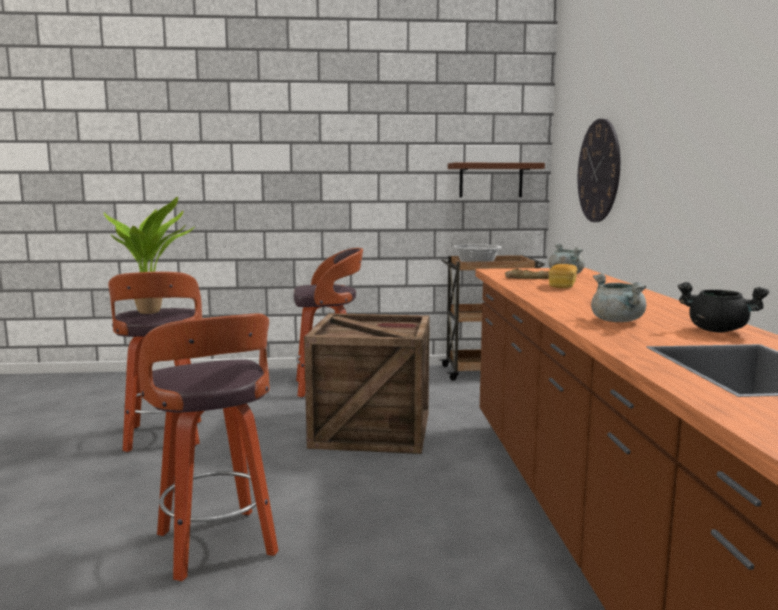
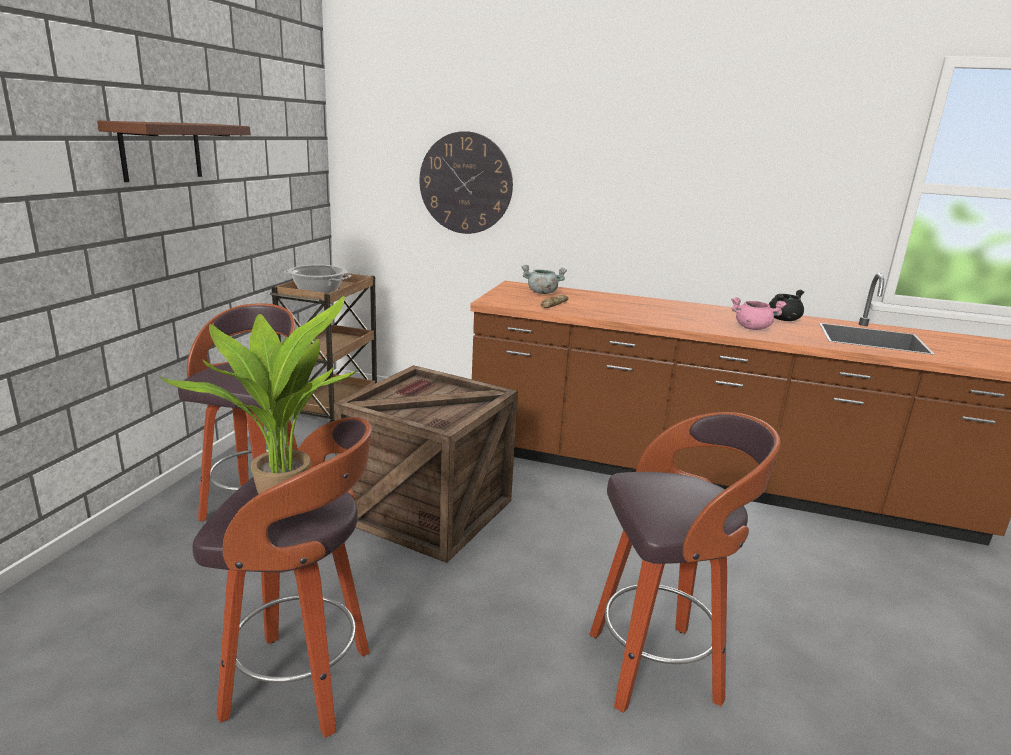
camera: 70 degrees left, 10 degrees up
(491, 180) = (291, 185): brown shelf -> brown shelf (161, 151)
(562, 286) = (602, 306): bread -> none
(617, 321) = (752, 328): grey cooking pot -> pink cooking pot

